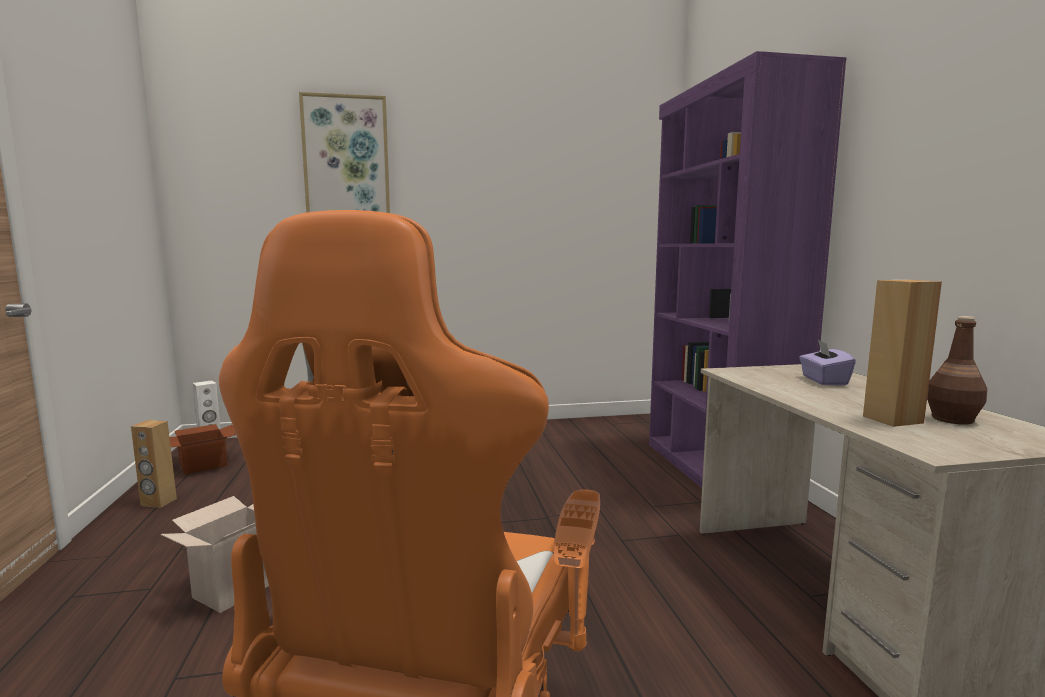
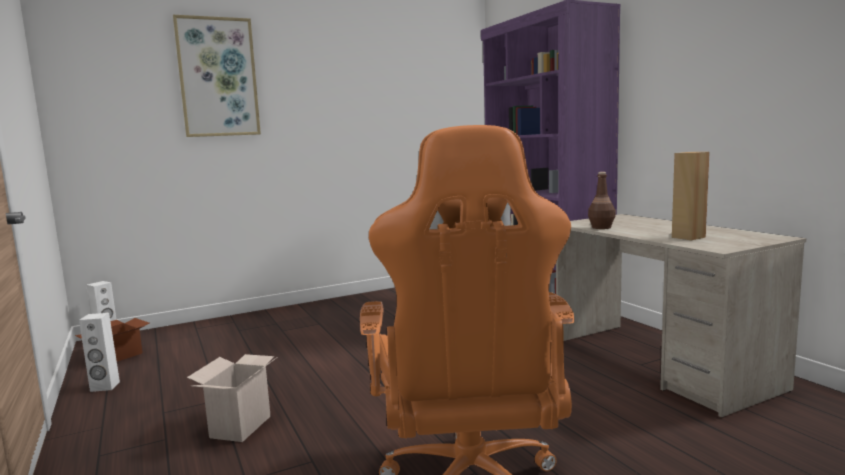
camera: 15 degrees left, 0 degrees up
(158, 502) = (105, 387): brown speaker -> white speaker
(823, 381) = (633, 223): purple tissue box -> none
(952, 419) = (718, 234): brown bottle -> brown bottle (601, 227)

